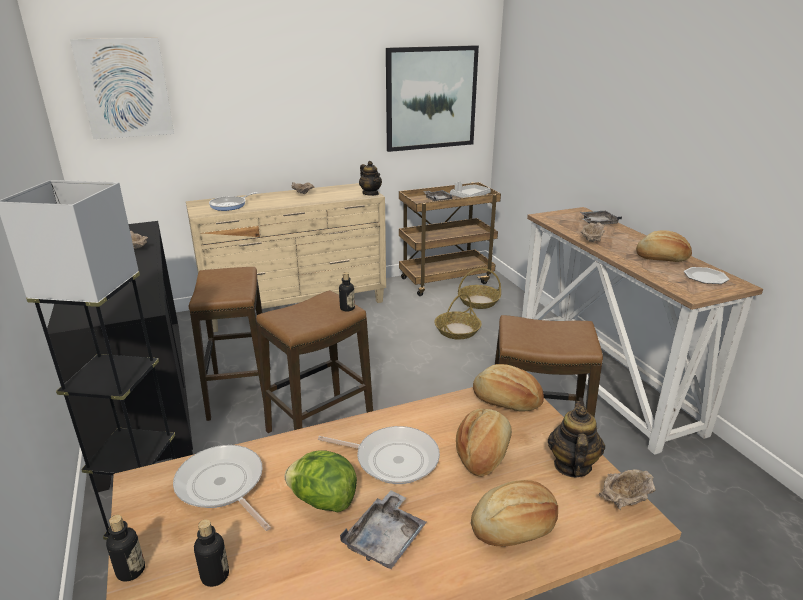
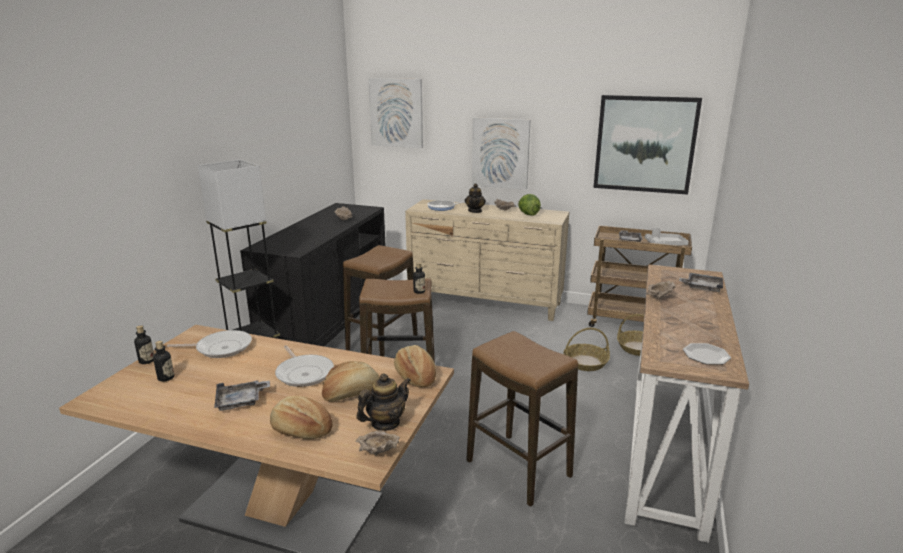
camera: 40 degrees right, 5 degrees down
(222, 486) = (221, 348): frying pan -> frying pan turned 90 degrees clockwise
(280, 127) = (500, 153): none -> picture
(323, 500) = (245, 373): lettuce -> lettuce (528, 214)
(370, 193) = (554, 220): teapot -> teapot (475, 211)
(662, 258) = (698, 329): bread -> none

